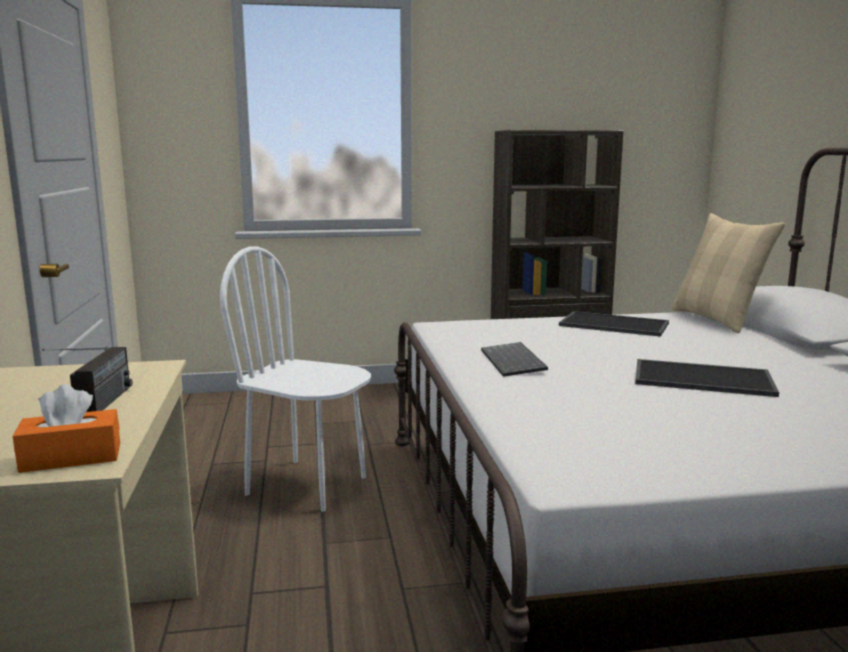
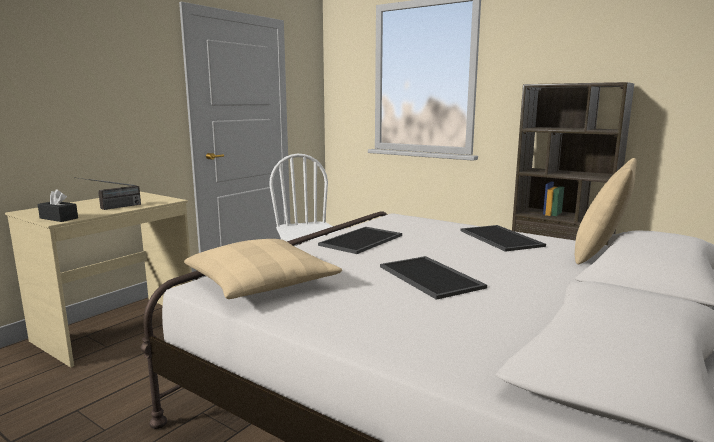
camera: 45 degrees right, 0 degrees up
(71, 457) = (59, 218): orange tissue box -> black tissue box
(514, 362) = (362, 241): keyboard -> tray
(609, 444) = (261, 283): none -> beige pillow

